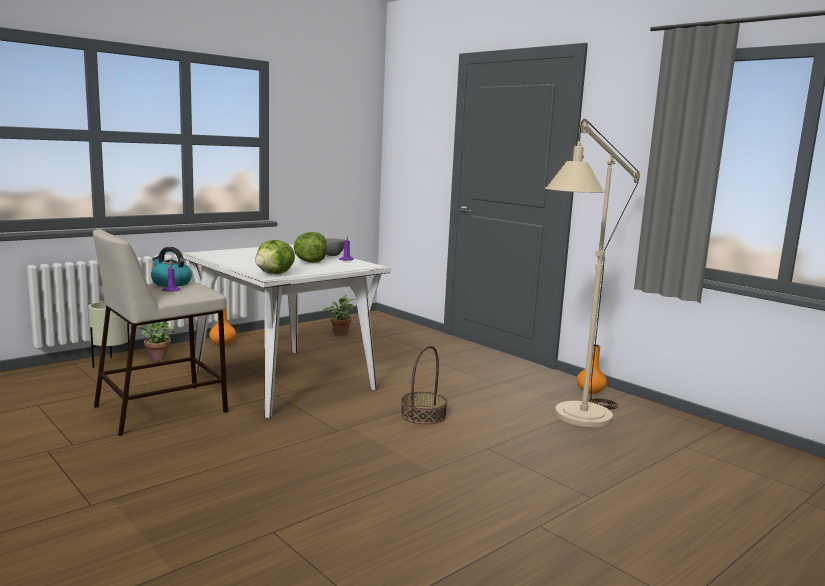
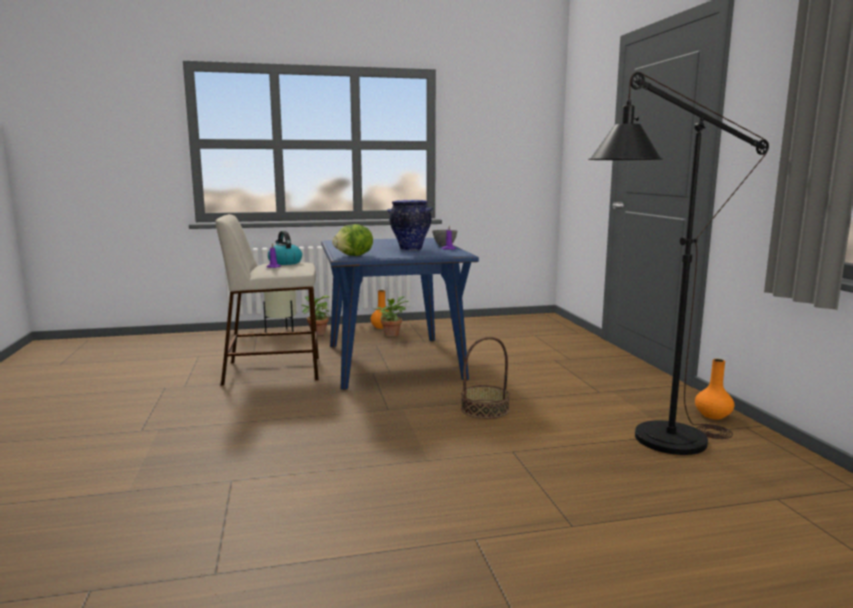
camera: 30 degrees right, 0 degrees up
(282, 380) = (393, 361): white dining table -> blue dining table
(310, 262) = (410, 249): lettuce -> vase
(340, 332) = (494, 328): potted plant -> potted plant (392, 334)
(575, 420) = (653, 442): beige floor lamp -> black floor lamp

